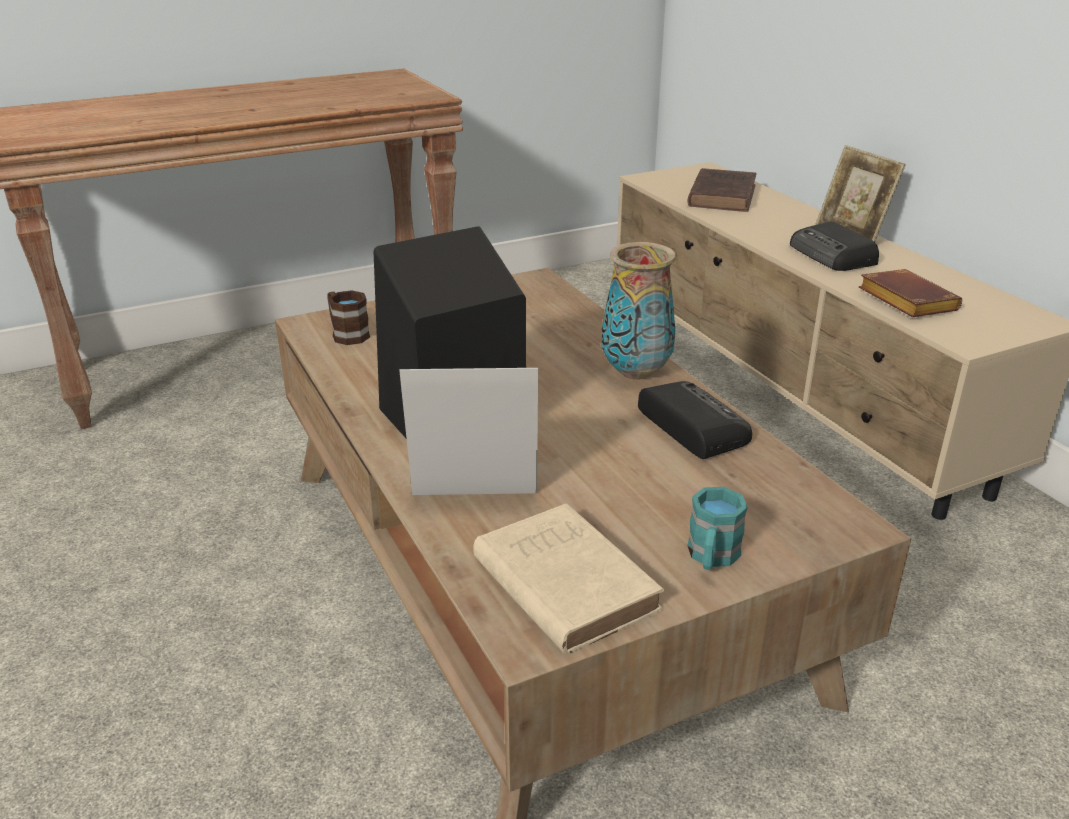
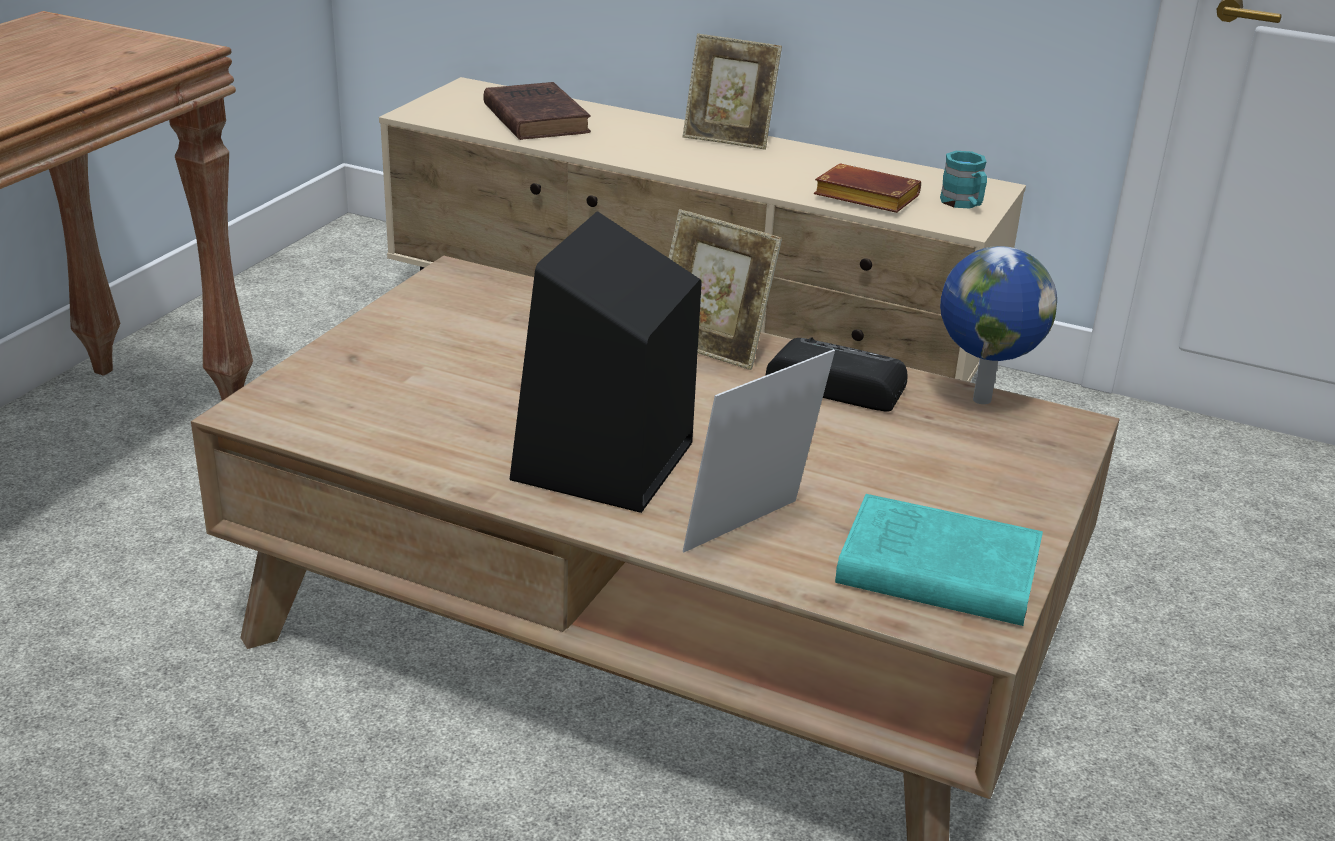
camera: 40 degrees left, 0 degrees up
(346, 333) = (323, 408): brown mug -> none
(562, 582) = (932, 569): beige book -> turquoise book
(636, 372) = (711, 347): vase -> picture frame
(711, 557) = (1012, 495): turquoise mug -> turquoise mug (964, 204)
(797, 477) = (979, 399): none -> globe
(833, 255) = (740, 165): radio -> none

